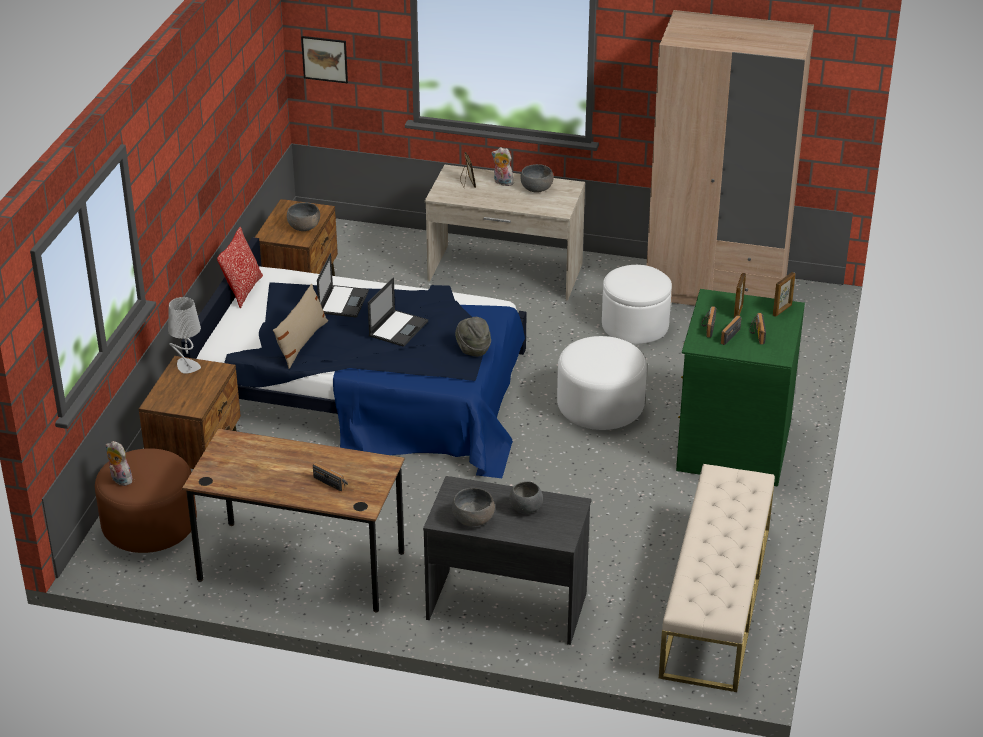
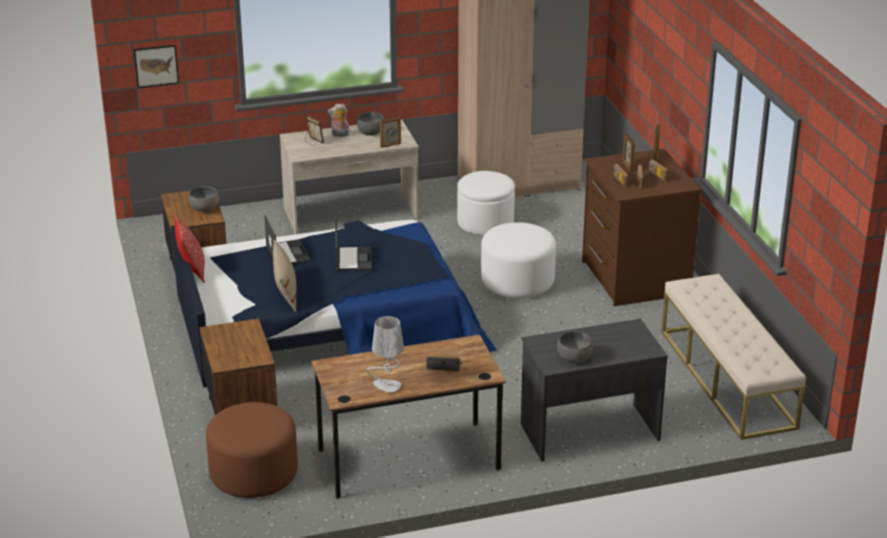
camera: 30 degrees left, 5 degrees down
(119, 480) = (236, 434): plush toy -> none
(187, 366) = (219, 331): grey table lamp -> grey table lamp (387, 386)
(473, 349) = (424, 257): grey hat -> none
(525, 508) = (603, 339): grey bowl -> none
(541, 209) = (390, 145): none -> picture frame
(732, 445) = (634, 278): green dresser -> brown dresser

